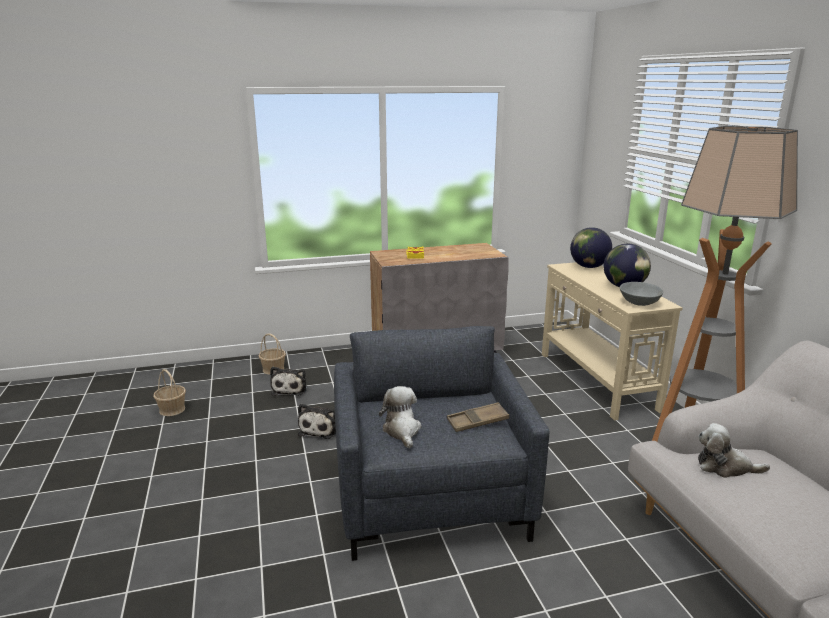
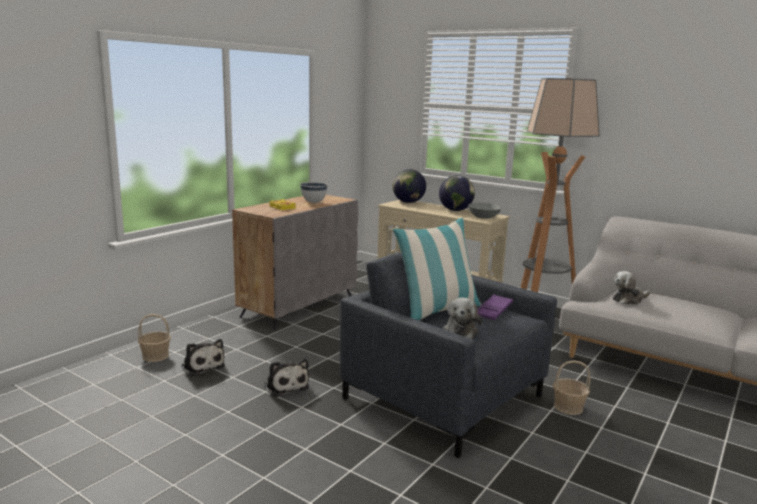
camera: 40 degrees left, 5 degrees down
(172, 409) = (92, 424): basket -> basket (568, 407)
(402, 430) = (460, 330): plush toy -> plush toy turned 120 degrees counterclockwise
(423, 401) = (437, 310): none -> pillow
(455, 254) = (313, 202): none -> white bowl
(477, 421) = (493, 311): brown tray -> purple tray

